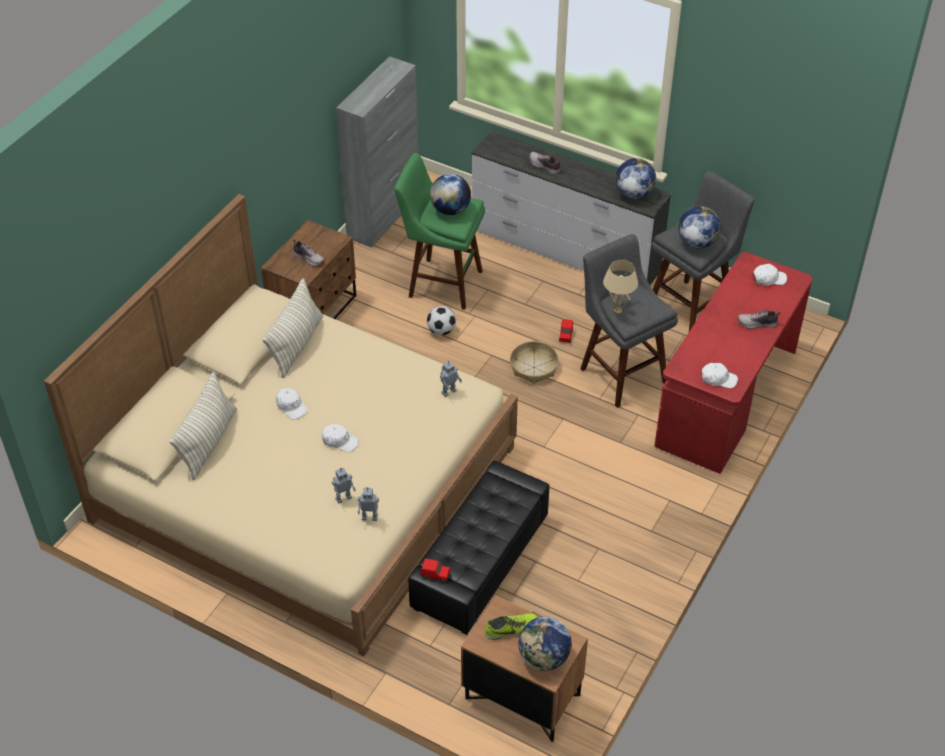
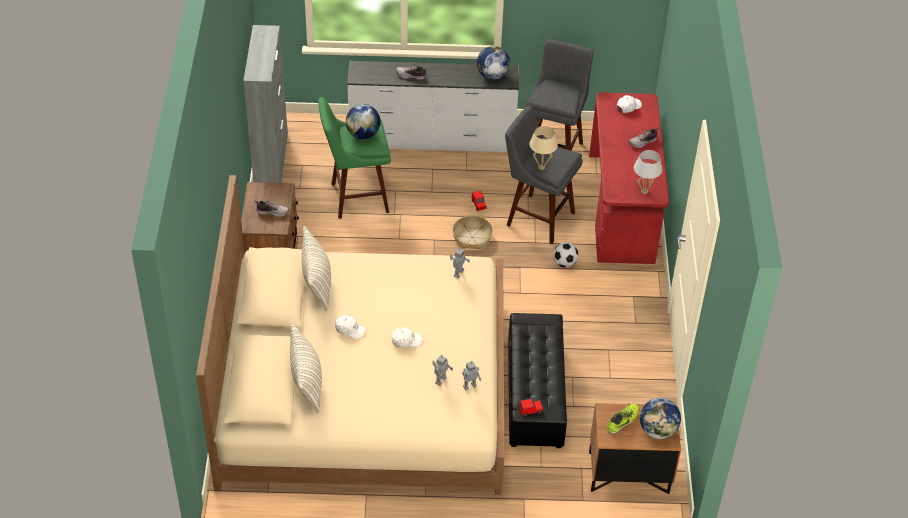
camera: 30 degrees left, 0 degrees up
(441, 331) = (383, 235): football -> football (564, 263)
(696, 242) = (560, 97): globe -> none
(718, 379) = (644, 191): white cap -> white table lamp

